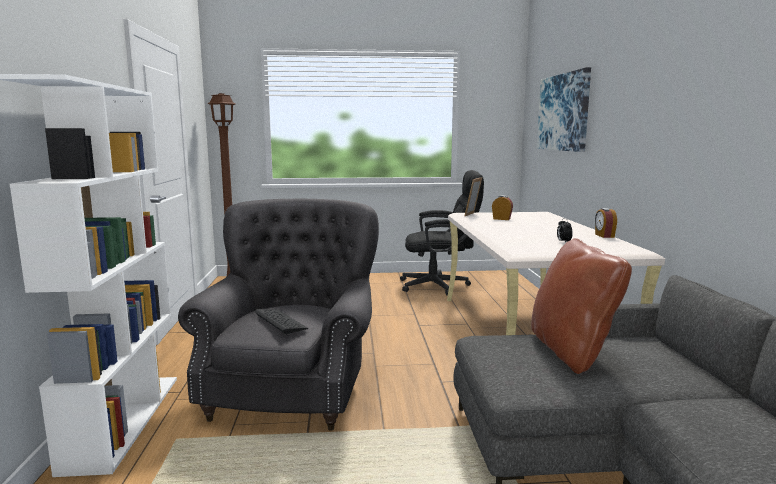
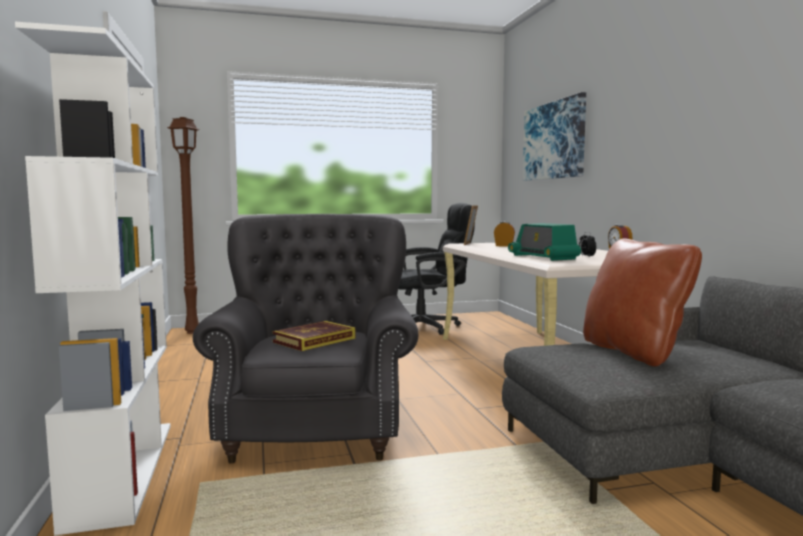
camera: 10 degrees left, 5 degrees down
(280, 321) = (314, 340): keyboard -> book
(519, 241) = (543, 257): none -> radio

